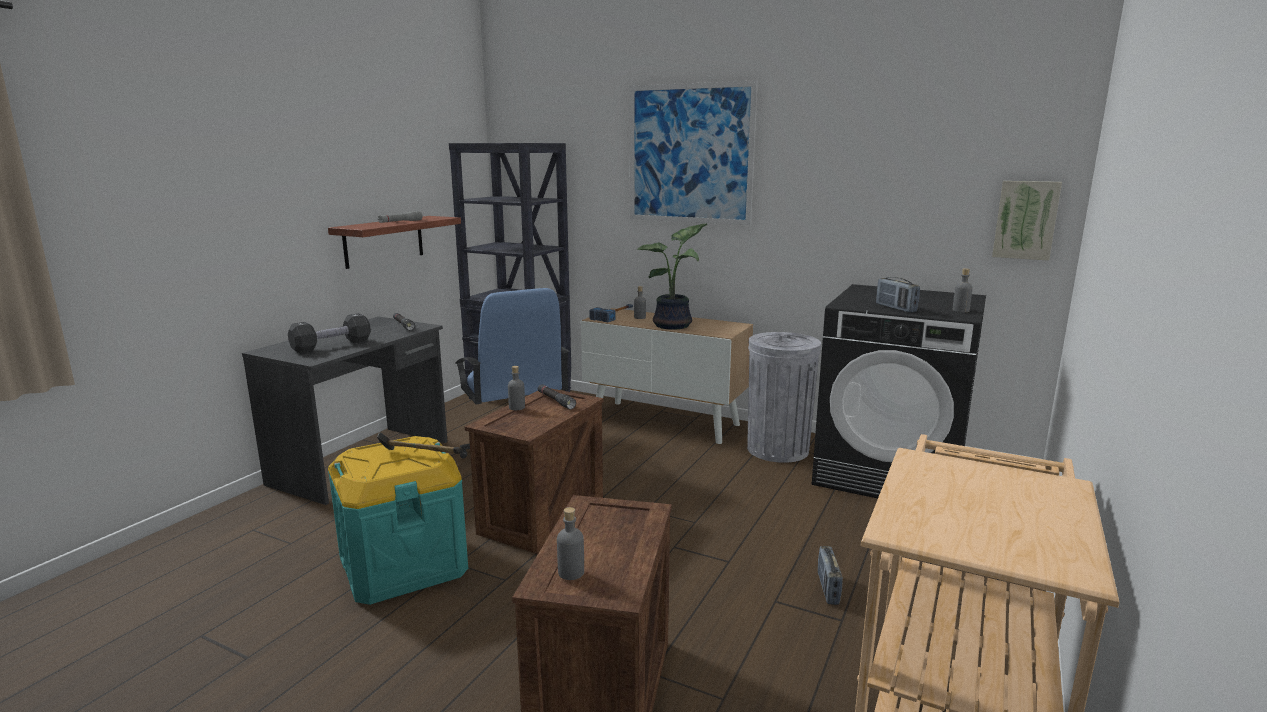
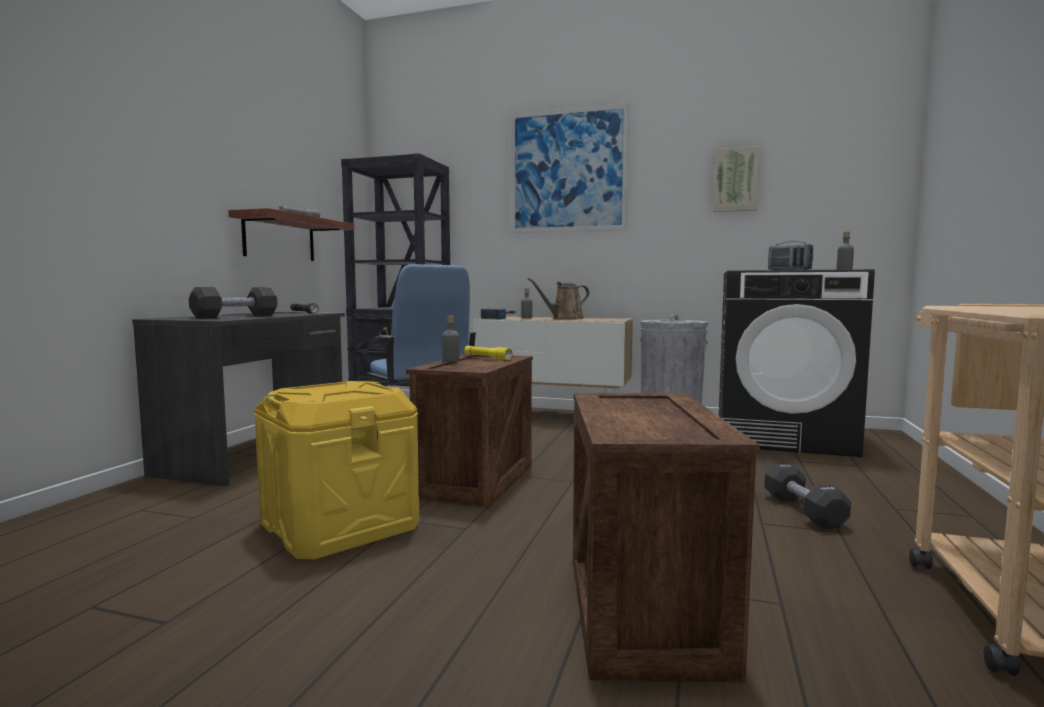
camera: 10 degrees left, 10 degrees down
(403, 565) = (340, 525): turquoise storage box -> yellow storage box
(419, 455) = (367, 388): hammer -> none
(555, 401) = (487, 357): black flashlight -> yellow flashlight
(571, 572) = (640, 427): grey bottle -> none
(675, 325) = (564, 319): potted plant -> brown watering can
(828, 589) = (803, 511): radio -> black dumbbell
(1025, 220) = (870, 206): picture -> picture (735, 180)

